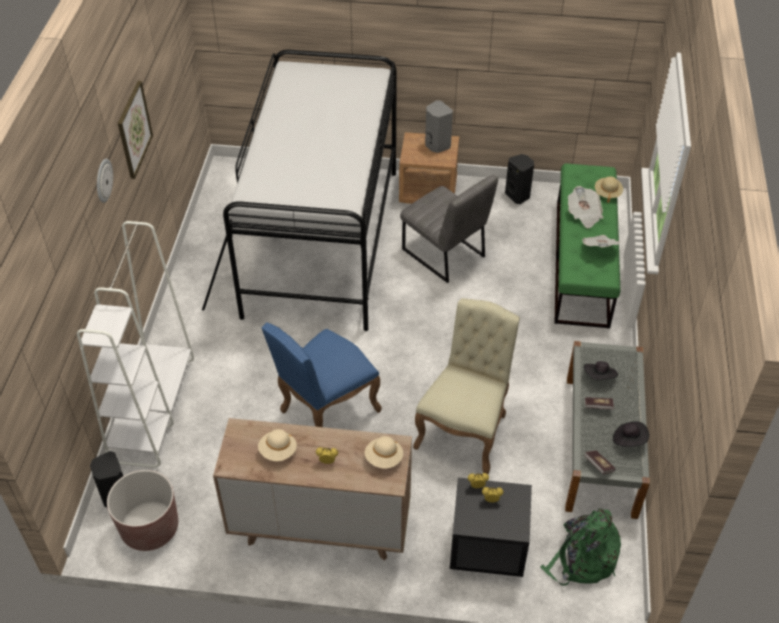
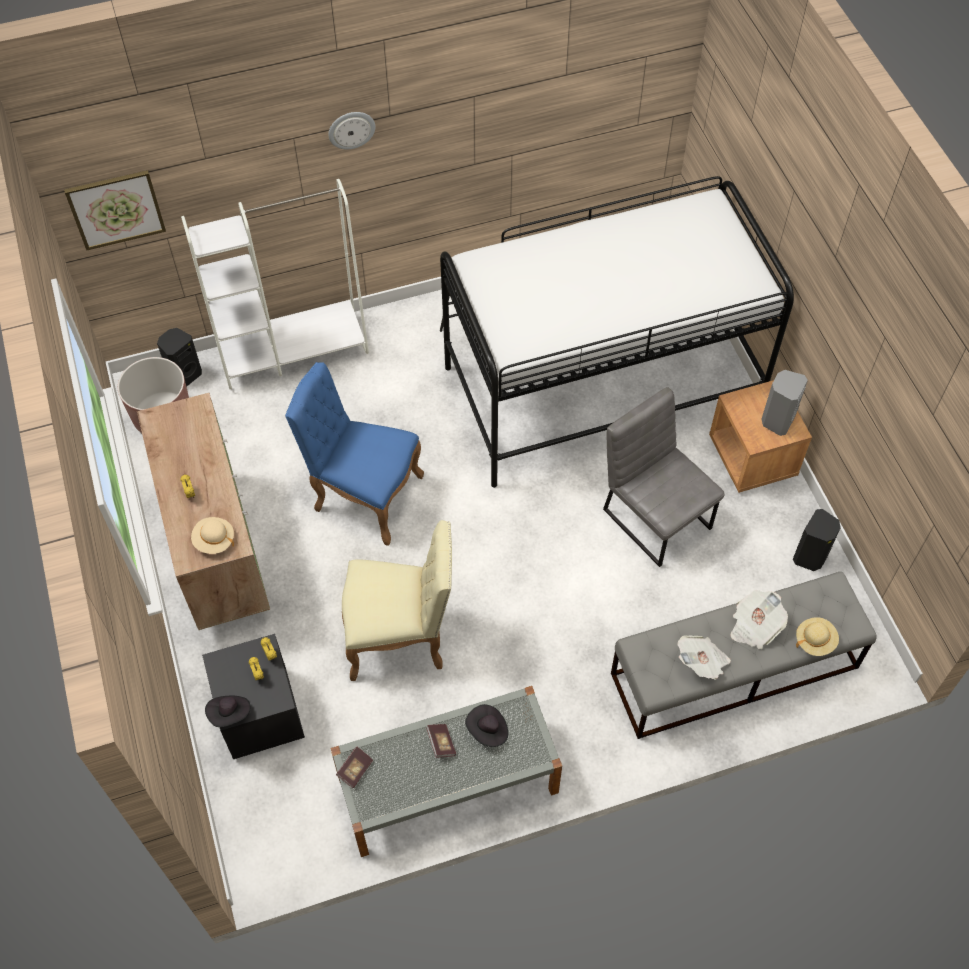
camera: 65 degrees right, 10 degrees up
(134, 129) = (456, 117): picture -> picture (116, 209)
(278, 451) = (185, 449): beige hat -> none
(444, 254) = (655, 516): grey chair -> grey chair turned 120 degrees clockwise
(582, 263) = (733, 671): green bench -> grey bench
(582, 559) = (283, 813): green backpack -> none
(629, 440) = (407, 791): black hat -> black hat (230, 714)

